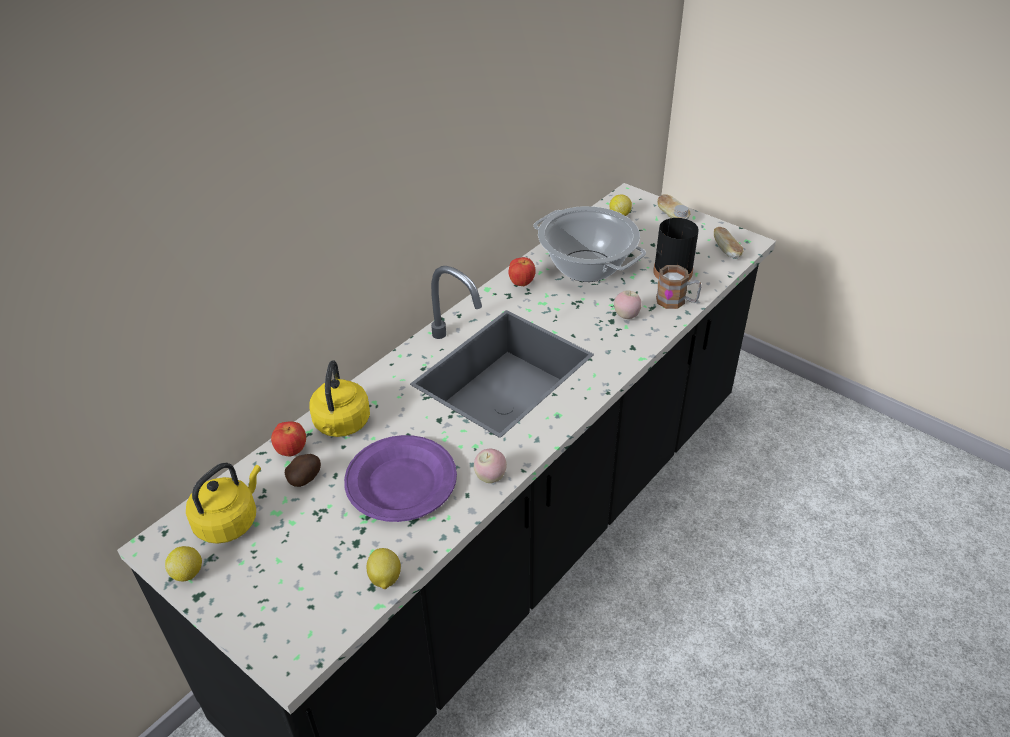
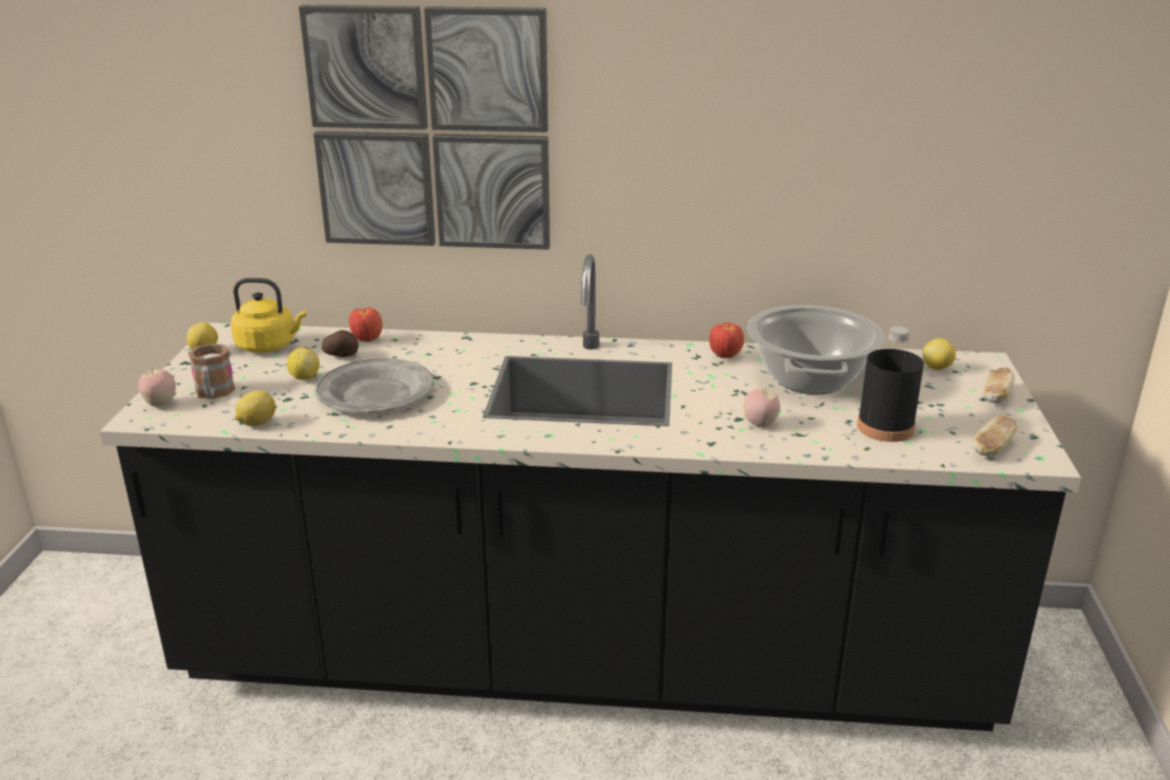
camera: 55 degrees right, 15 degrees down
(280, 233) = (431, 130): none -> picture
(324, 517) = (304, 377): none -> lemon
(341, 425) = (419, 347): yellow kettle -> none
(402, 483) = (375, 393): purple plate -> grey plate
(490, 477) = (423, 429): apple -> apple (160, 404)
(676, 301) = (834, 445): mug -> mug (214, 394)

